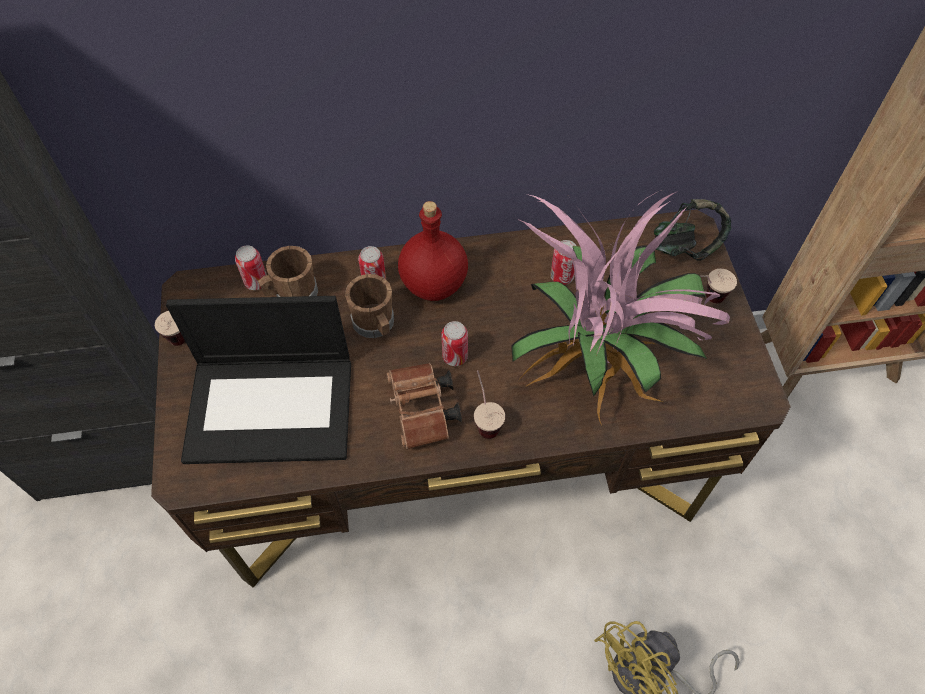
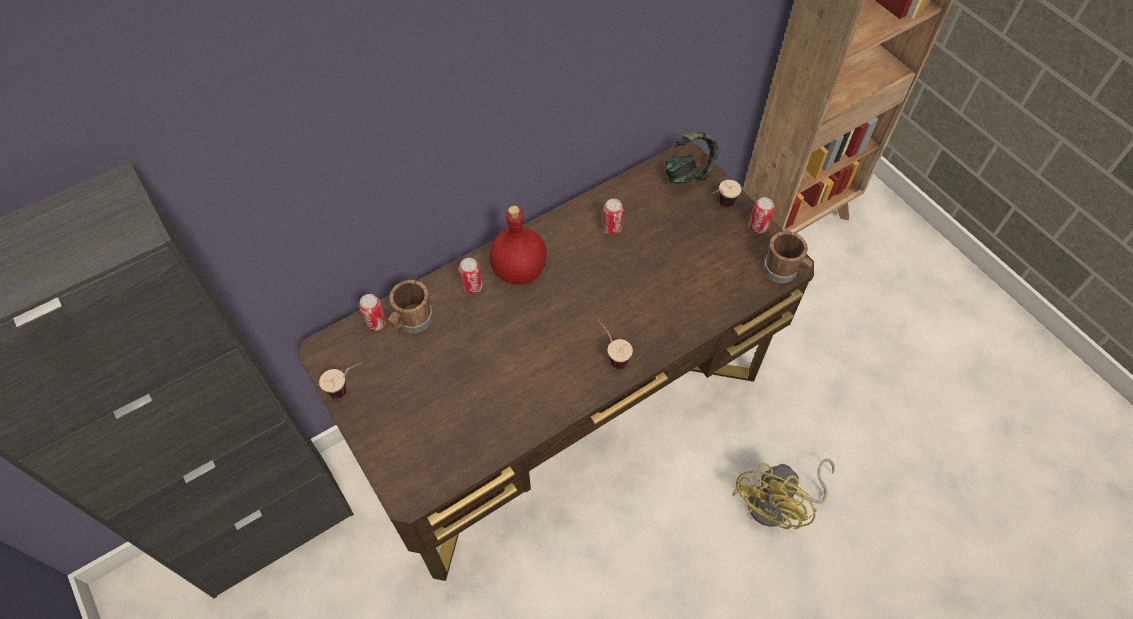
camera: 25 degrees left, 0 degrees up
(272, 407) = (447, 413): laptop -> none
(375, 325) = (491, 318): brown mug -> brown mug (784, 271)
(423, 413) = (565, 369): brown binoculars -> none
(455, 356) = (565, 318): can -> can (758, 227)
(599, 366) = (672, 284): potted plant -> none

